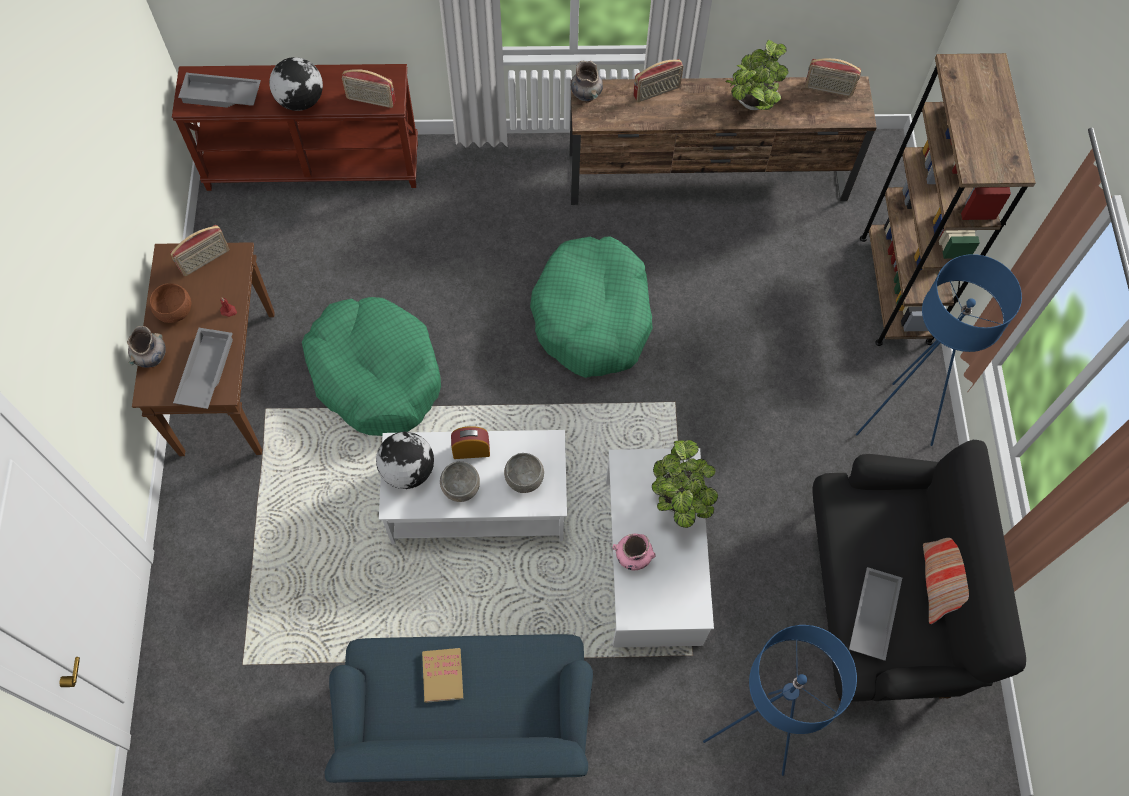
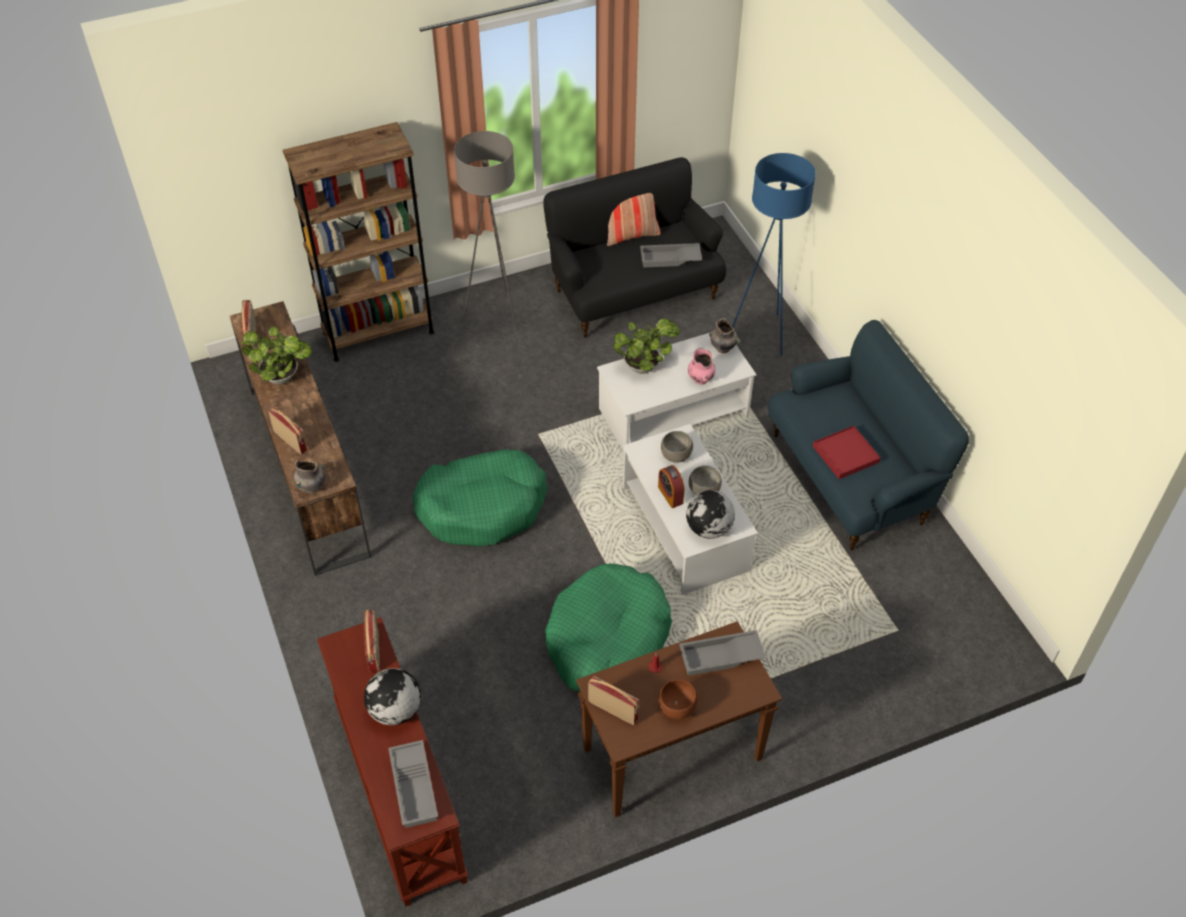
camera: 110 degrees left, 15 degrees down
(152, 359) = (731, 704): grey vase -> grey vase (723, 348)
(442, 675) = (845, 454): book -> red tray
(894, 421) = (495, 312): blue floor lamp -> grey floor lamp

